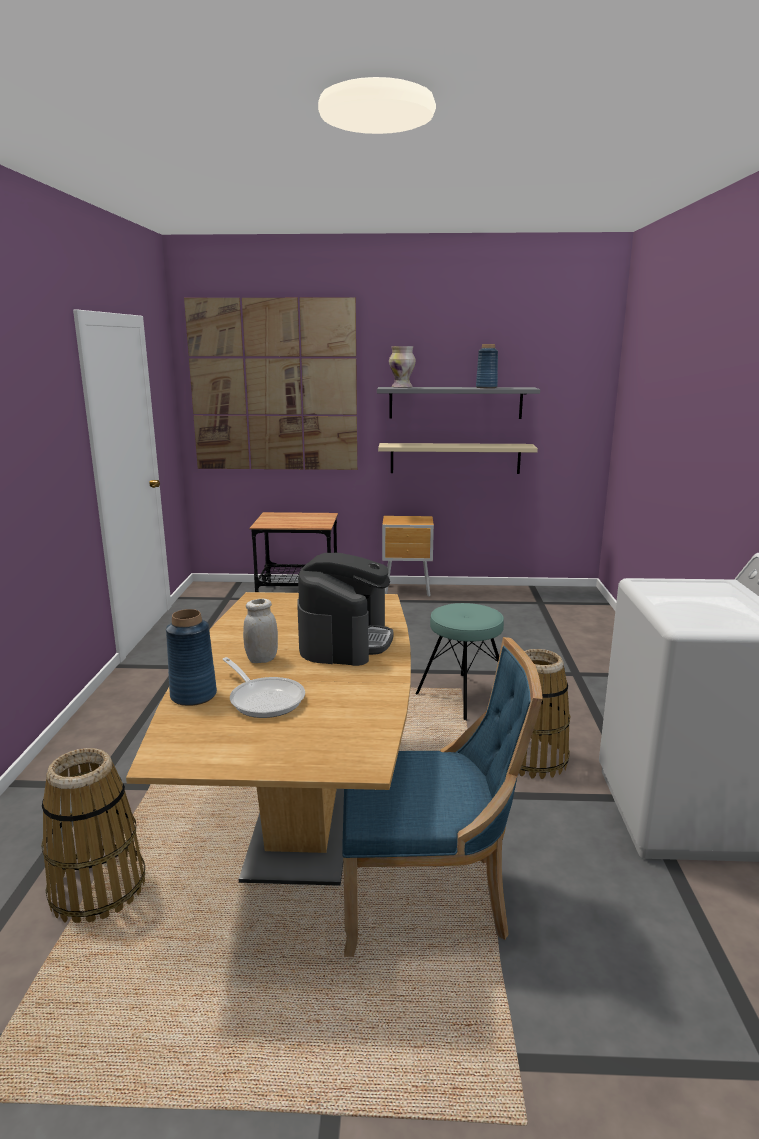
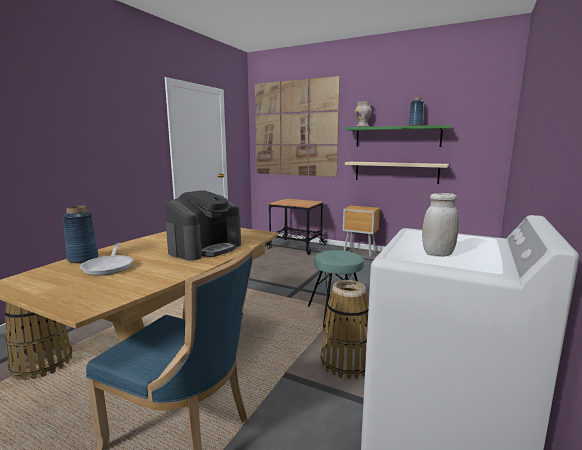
camera: 25 degrees right, 5 degrees down
(262, 659) = (147, 249): white jar -> white jar (437, 254)
(455, 402) = (397, 136): grey shelf -> green shelf

